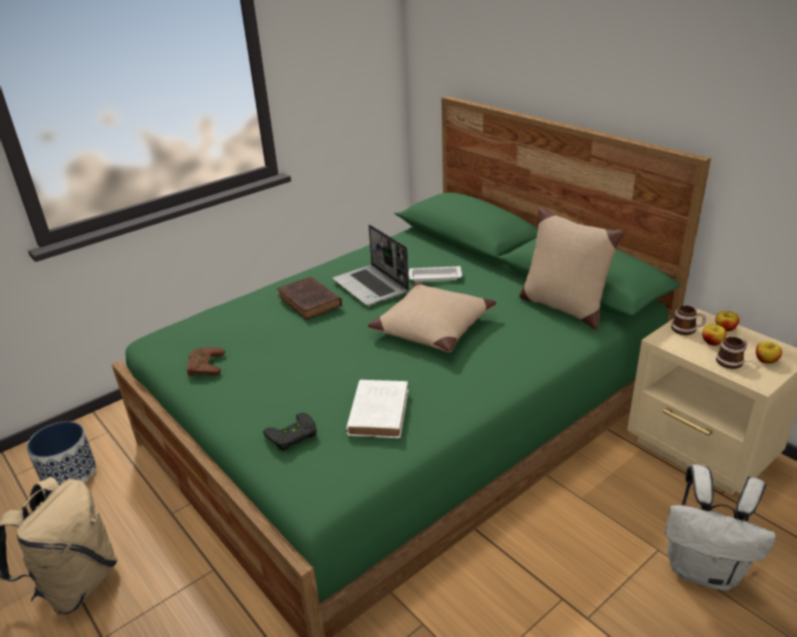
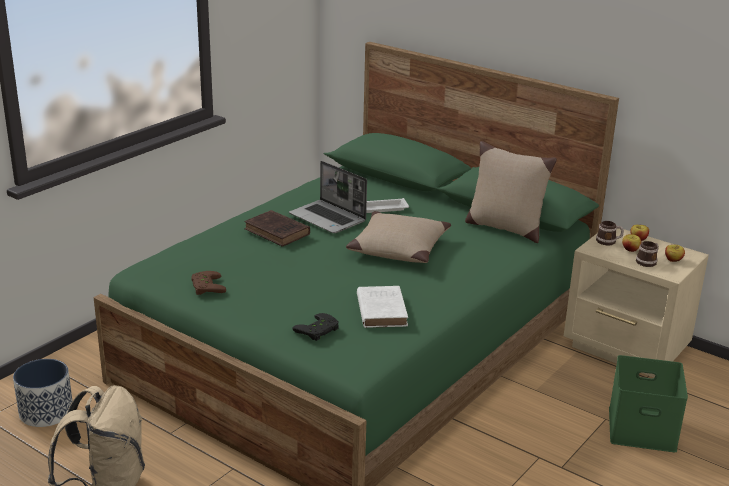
camera: 15 degrees left, 5 degrees down
(704, 569) = (643, 428): white backpack -> green storage box

